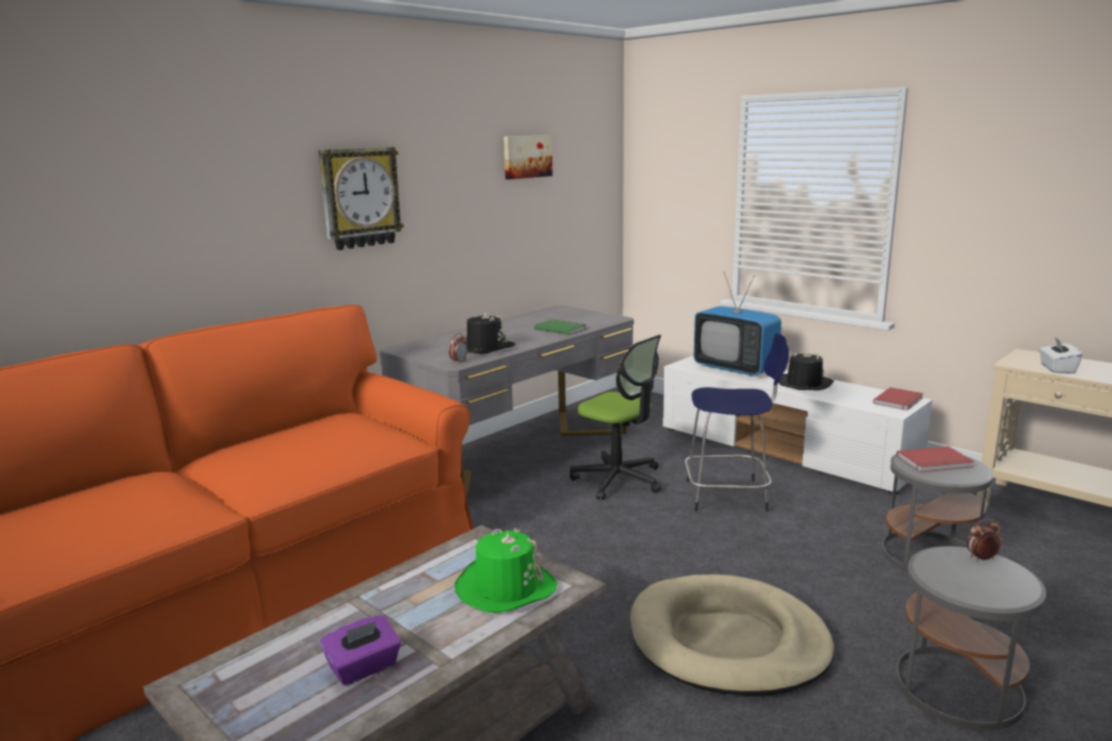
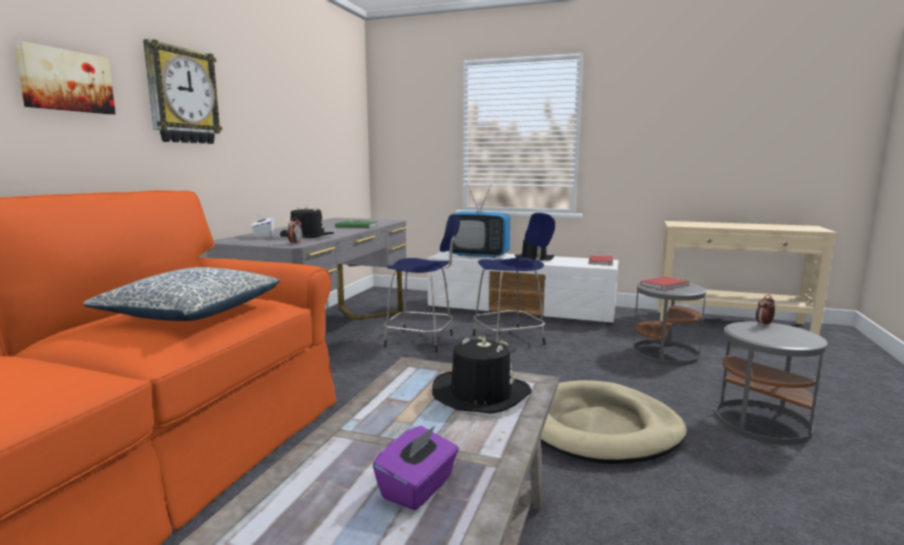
camera: 25 degrees left, 5 degrees down
(317, 446) = (192, 313): none -> pillow
(505, 587) = (480, 394): green hat -> black hat
(526, 156) = (308, 92): picture -> picture (66, 81)
(618, 479) = (422, 341): office chair -> blue stool
(1056, 369) = (702, 225): white tissue box -> white tissue box (263, 236)

